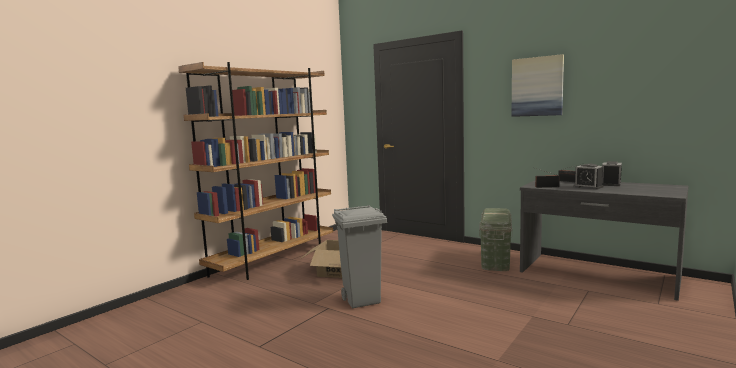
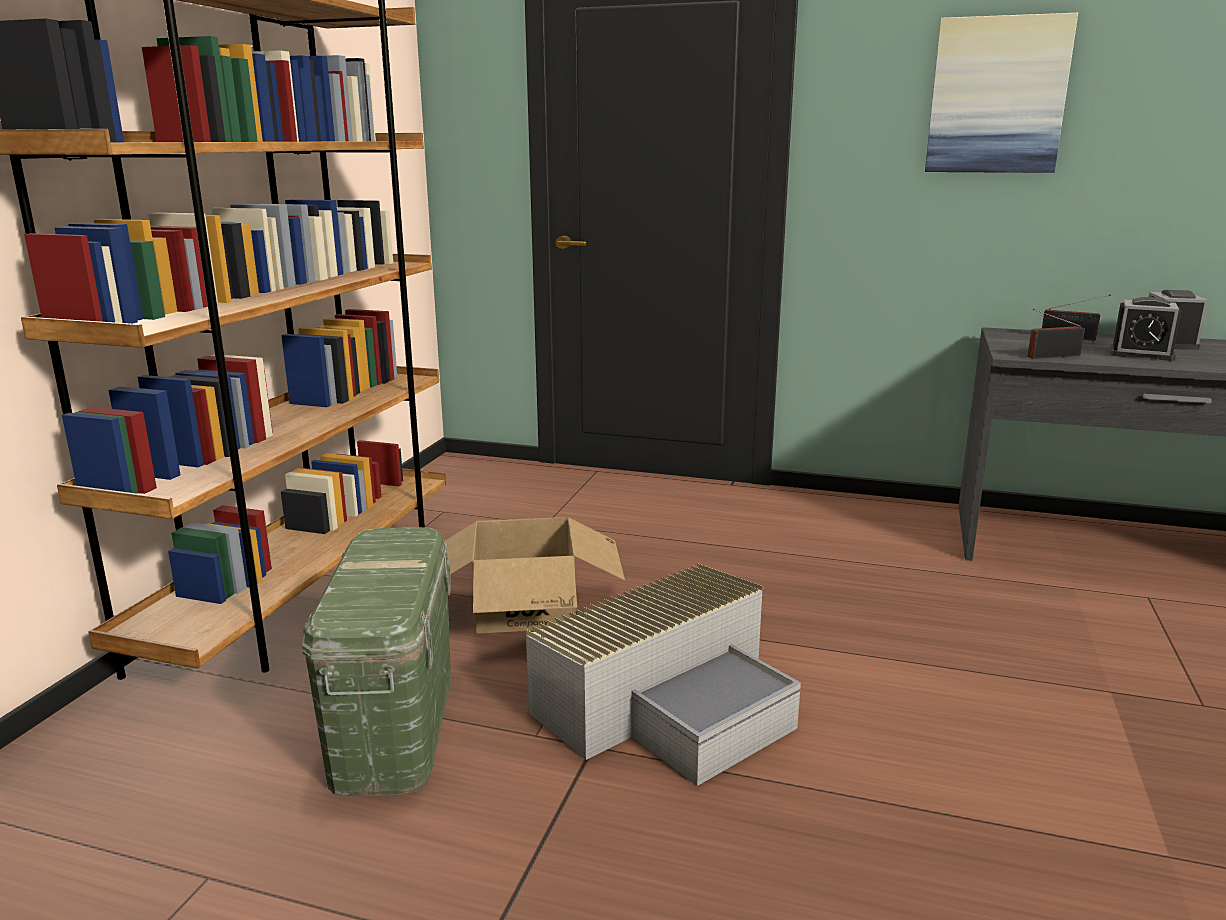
camera: 20 degrees left, 10 degrees up
(362, 300) = (670, 703): grey trash can -> grey storage box
(495, 260) = (884, 531): green storage box -> green storage box (394, 724)

